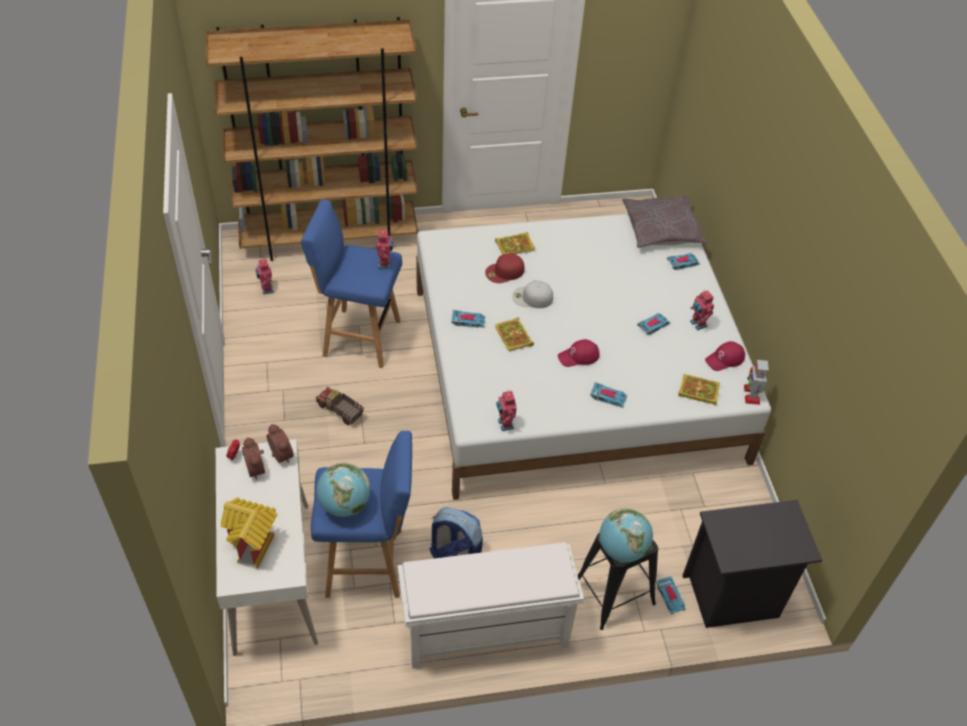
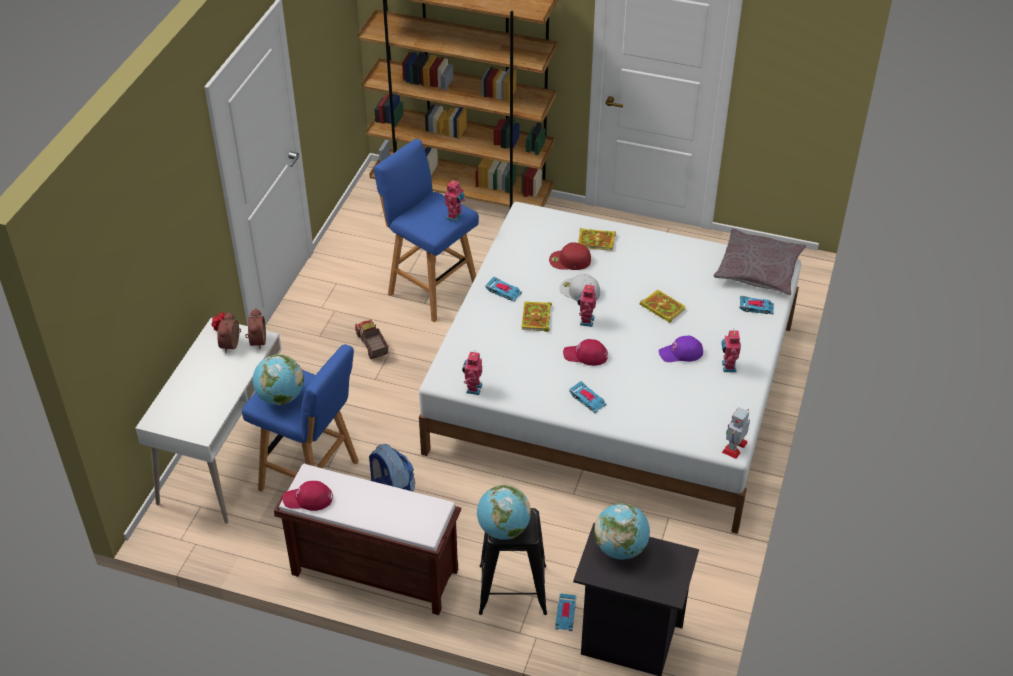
camera: 30 degrees right, 5 degrees down
(254, 545) = (189, 401): toy house -> none
(266, 289) = (376, 222): toy robot -> toy robot (585, 321)
(484, 632) = (373, 572): white bench -> brown bench
(653, 325) = (681, 353): toy car -> purple cap
(697, 391) = (680, 425): book -> book (661, 307)
(725, 359) = (731, 407): red cap -> red cap (308, 499)
(738, 526) = (620, 548): none -> globe

